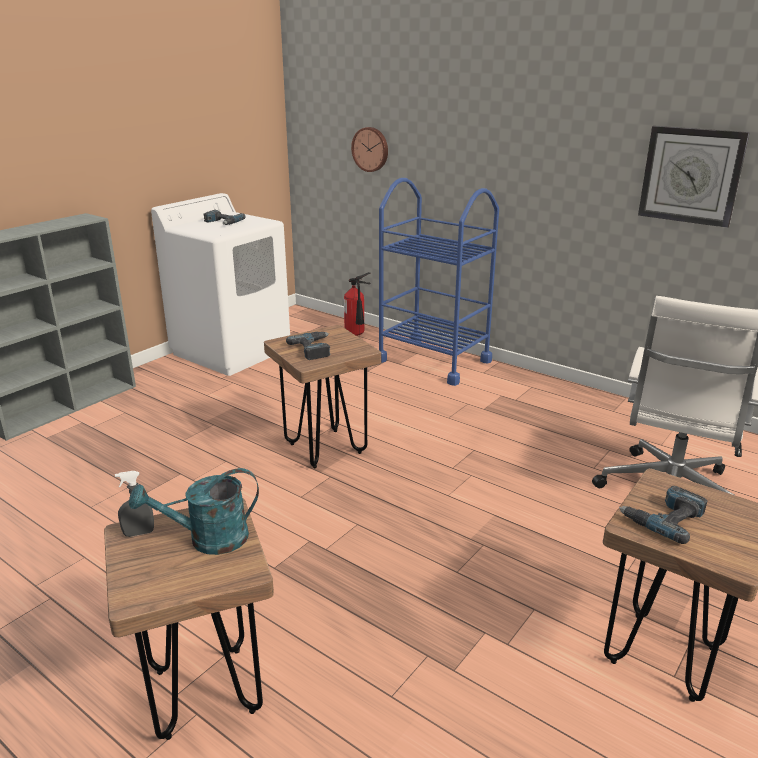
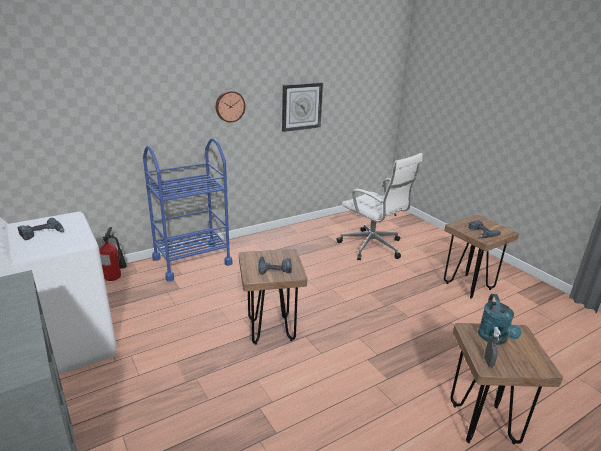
camera: 70 degrees left, 0 degrees up
(371, 149) = (83, 132): wall clock -> wall clock (229, 106)

